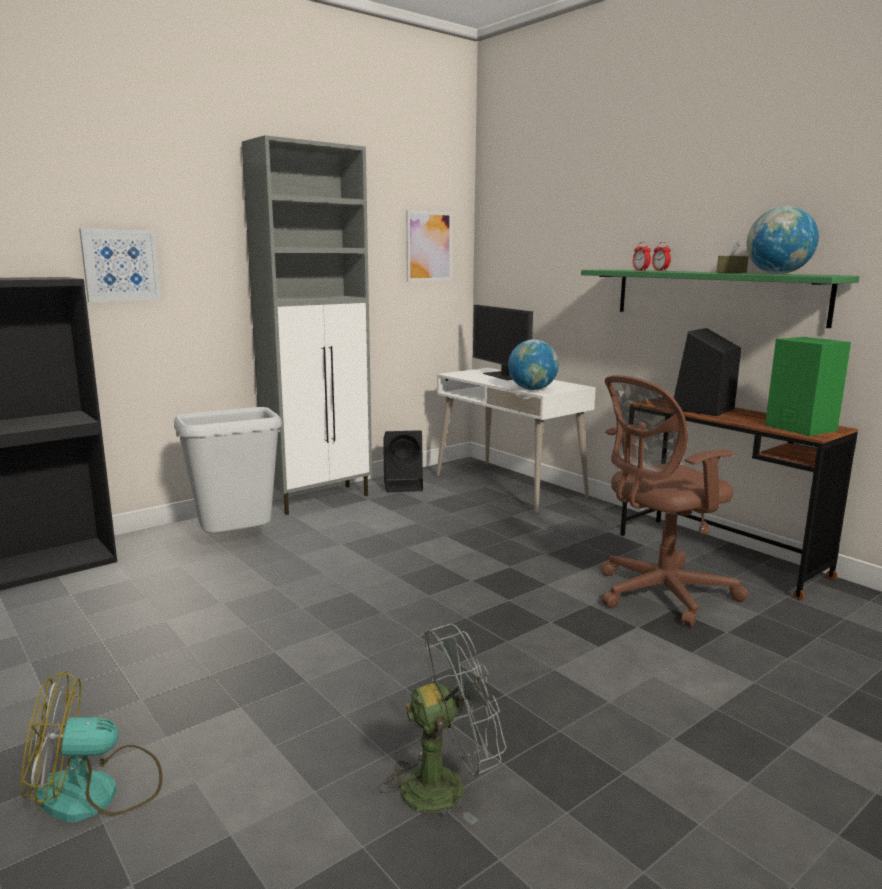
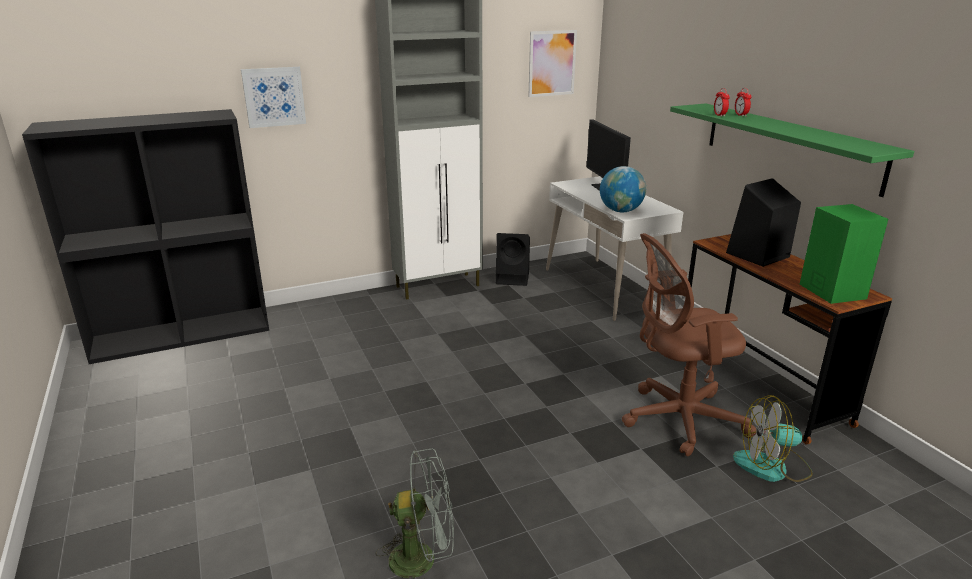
camera: 15 degrees right, 10 degrees up
(97, 792) = (201, 518): fan -> fan (772, 466)
(237, 541) = (359, 322): grey trash can -> none
(731, 272) = (798, 129): brown tissue box -> none
(777, 274) = (835, 139): globe -> none

